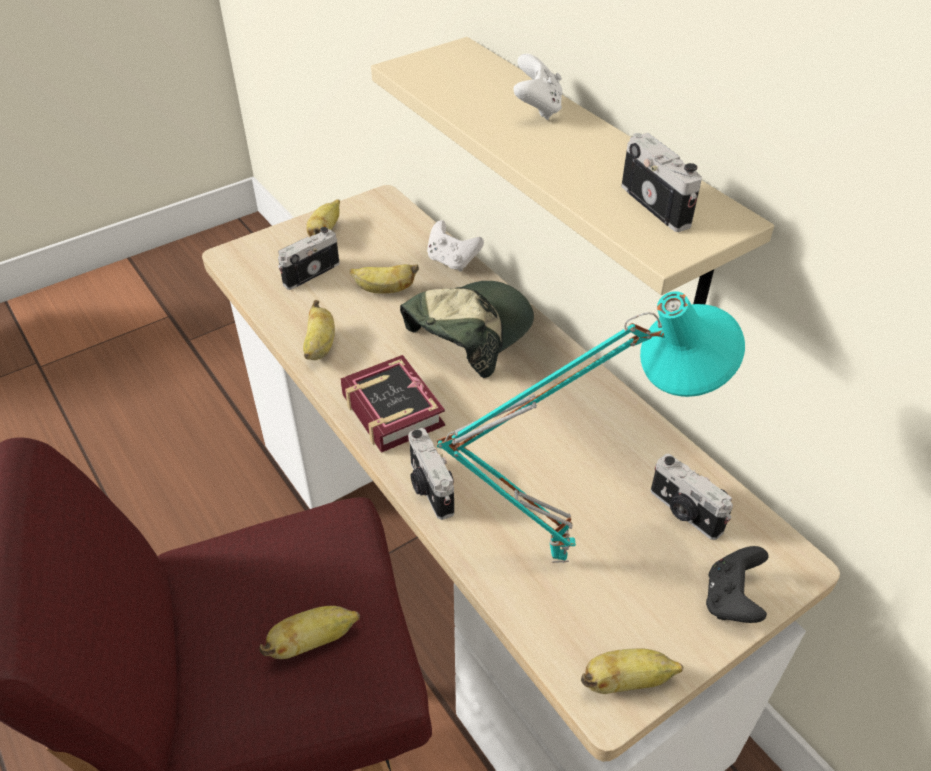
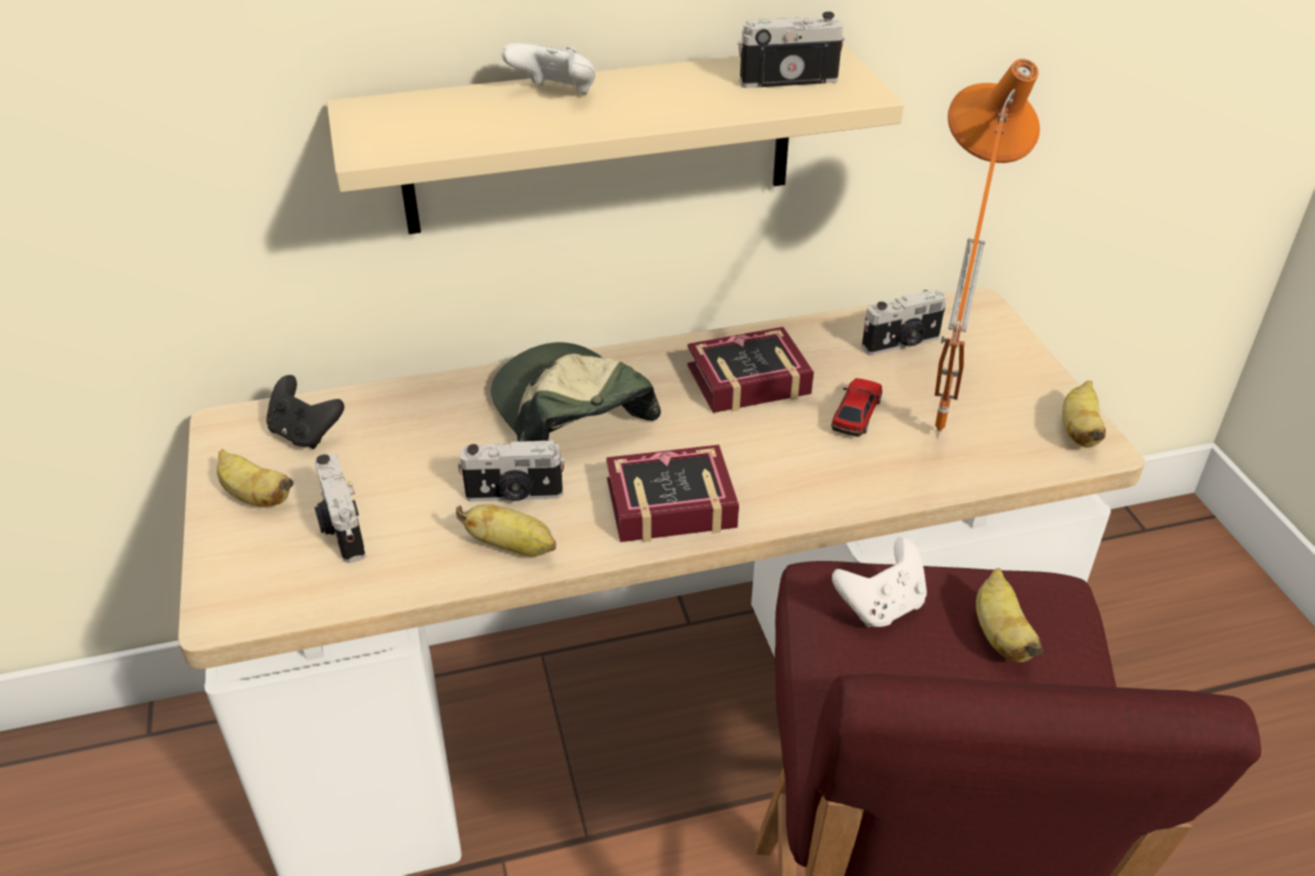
camera: 70 degrees left, 5 degrees down
(384, 290) = (437, 465): banana -> none
(429, 489) = (809, 501): camera -> camera (514, 495)
(452, 261) = (423, 393): white game controller -> white game controller (881, 606)
(556, 498) = (856, 414): none -> toy car
(559, 556) = (931, 432): turquoise table lamp -> orange table lamp
(563, 414) = (742, 379): none -> book
(731, 600) = (1006, 349): black game controller -> black game controller (305, 433)

